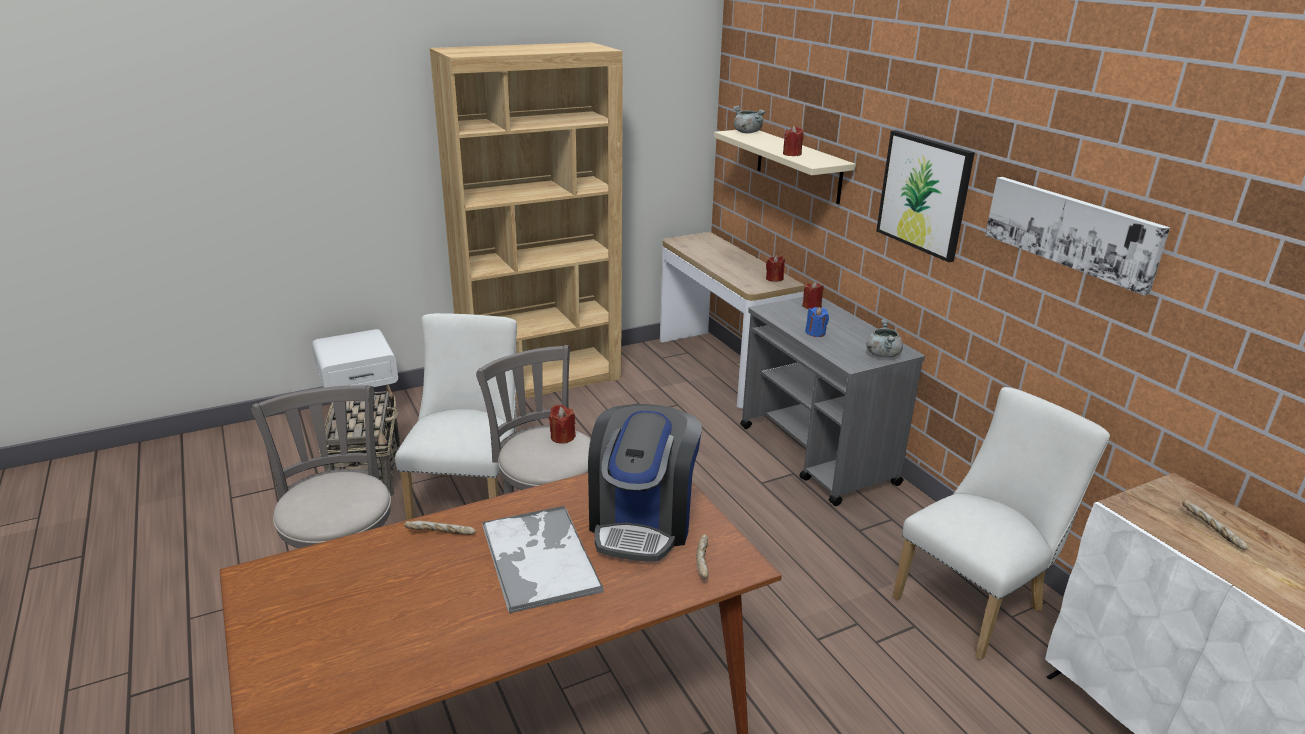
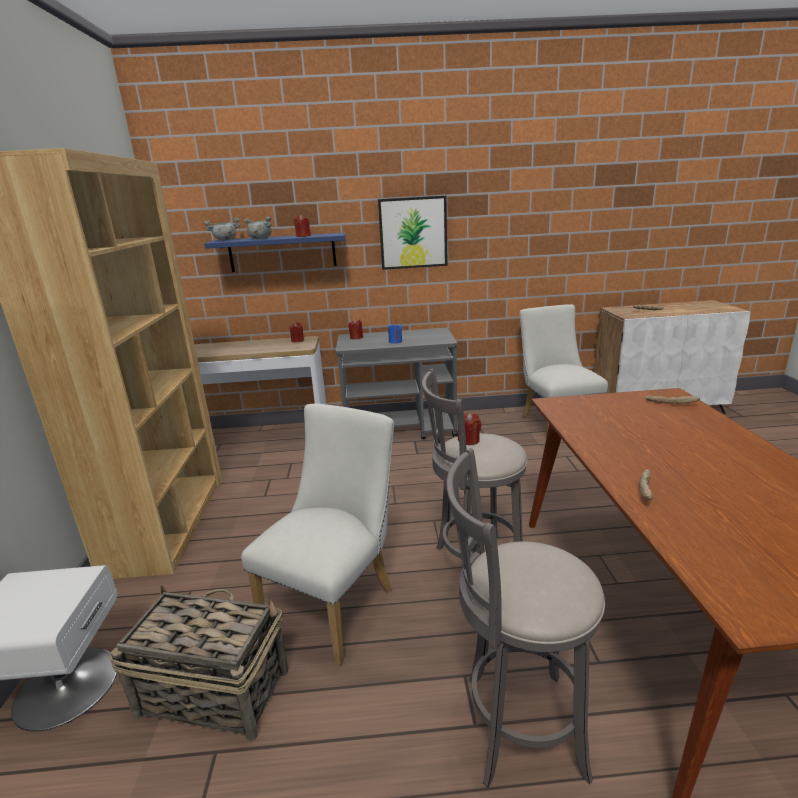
camera: 65 degrees left, 5 degrees down
(469, 497) = (335, 602): white chair -> white chair turned 90 degrees clockwise
(539, 557) = (675, 451): tray -> none
(642, 522) = (624, 414): coffee machine -> none
(798, 165) = (282, 252): beige shelf -> blue shelf
(882, 354) = (438, 333): grey cooking pot -> grey cooking pot (259, 238)
(1071, 231) = (518, 218): picture -> none

